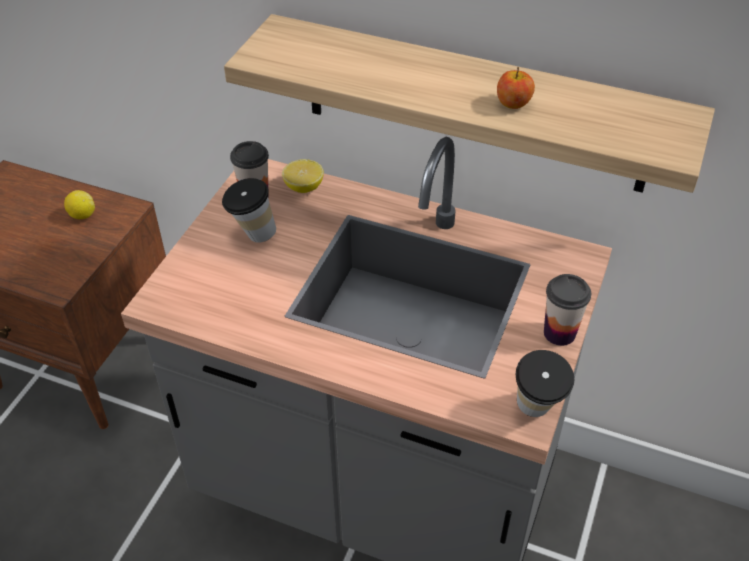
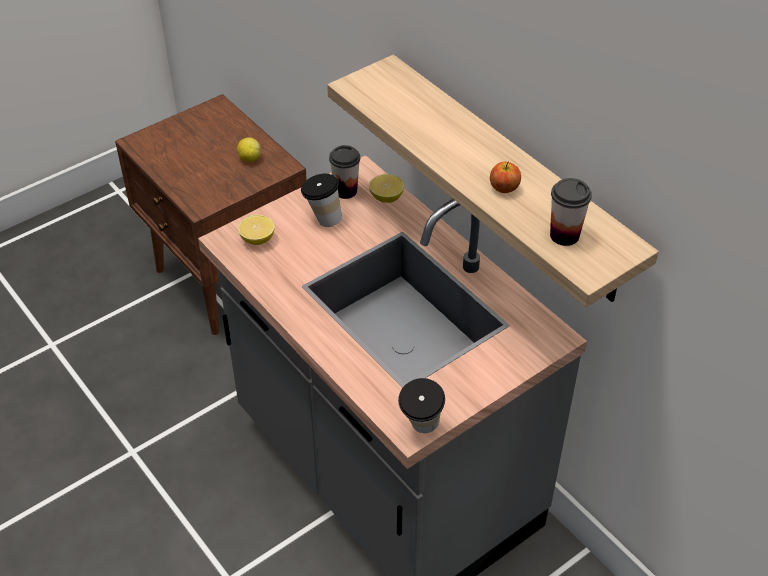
camera: 30 degrees right, 0 degrees up
(194, 286) = (257, 239): none -> lemon
(559, 333) = (487, 384): cup -> cup (564, 235)

